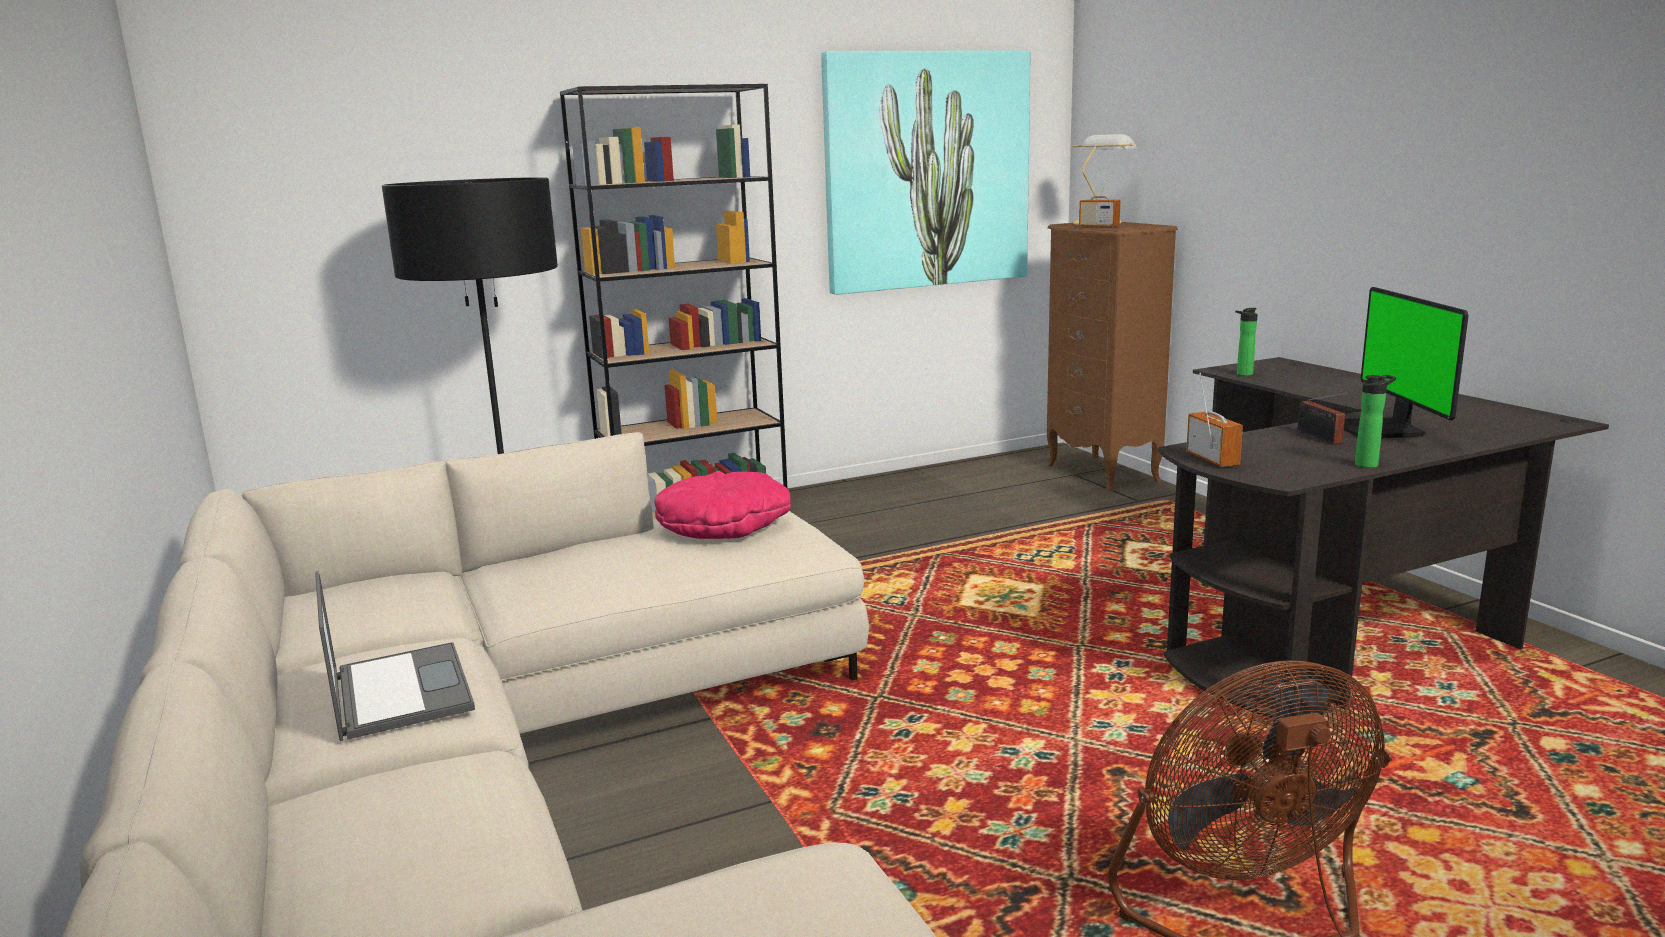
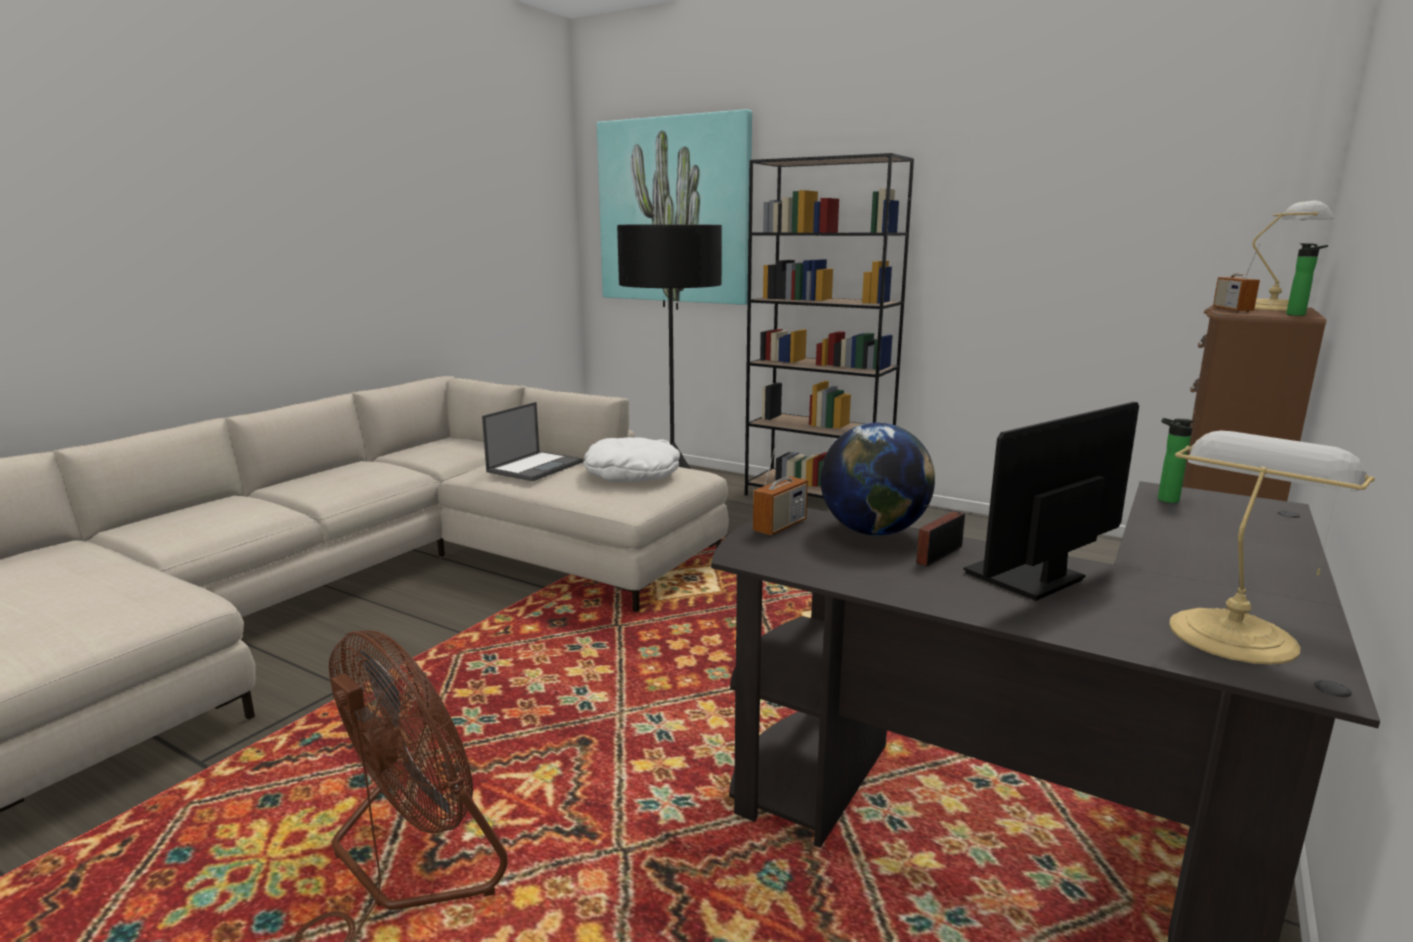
camera: 55 degrees right, 0 degrees up
(400, 690) = (344, 479): laptop -> laptop (536, 467)
(721, 525) = (633, 474): pink pillow -> white pillow
(926, 171) = (1106, 237): picture -> picture (675, 211)
(1251, 441) = (873, 532): none -> globe
(1369, 464) = (856, 584): bottle -> bottle (1299, 315)
(1492, 417) = (1233, 633): none -> table lamp

